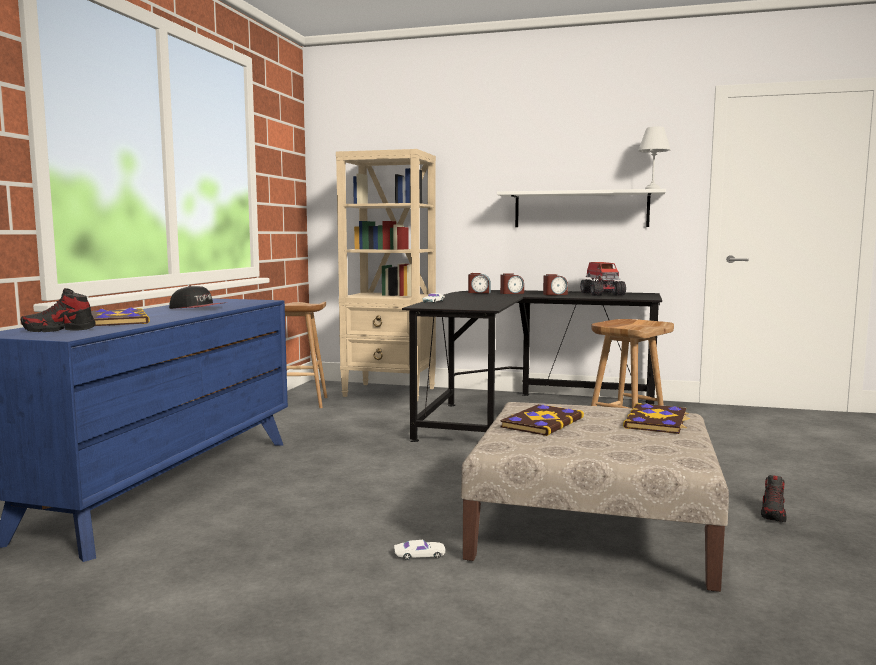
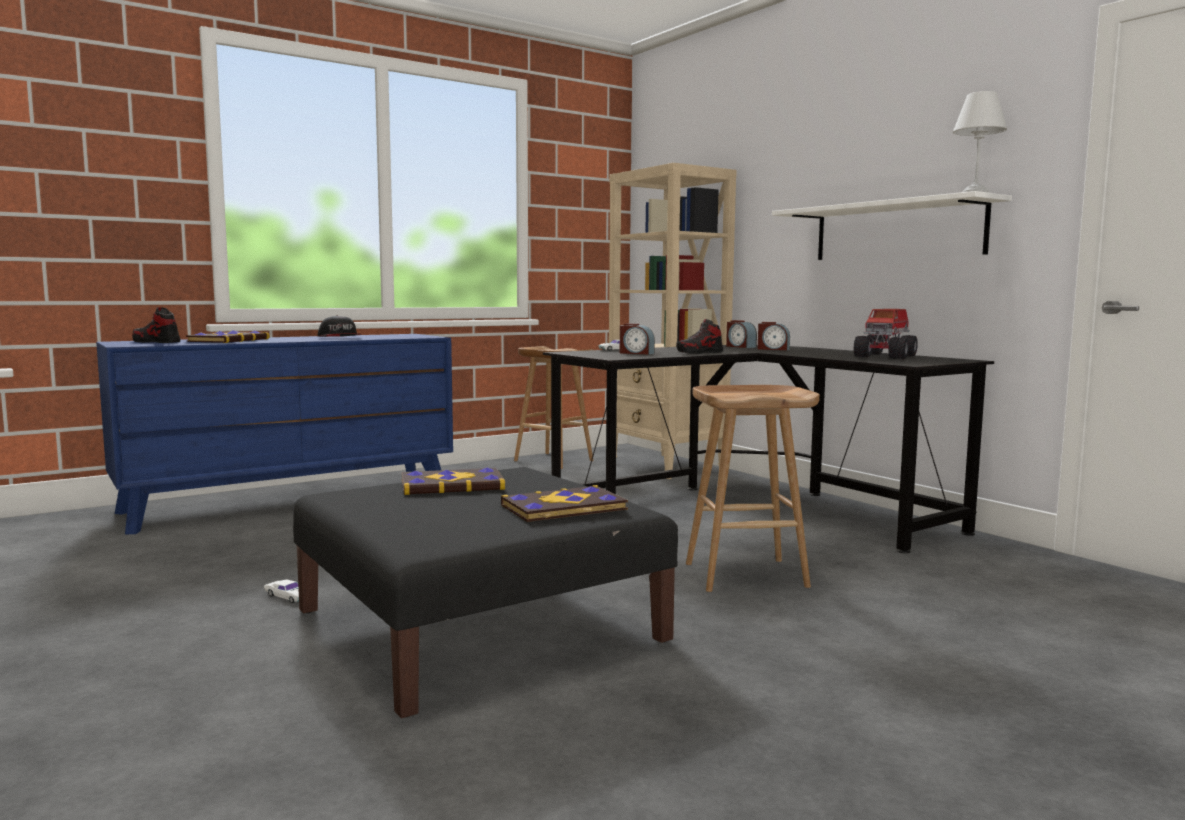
camera: 40 degrees right, 0 degrees up
(554, 294) = (816, 353): alarm clock -> alarm clock (636, 353)
(593, 527) = (477, 626): beige ottoman -> black ottoman
(773, 513) = (716, 686): shoe -> shoe (699, 353)

